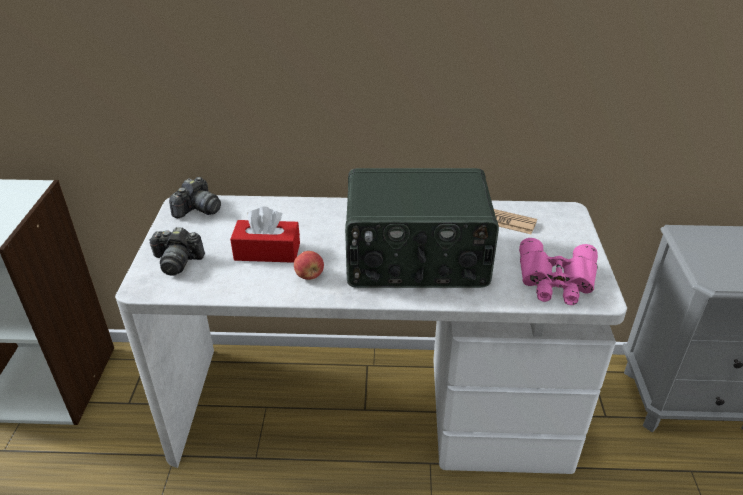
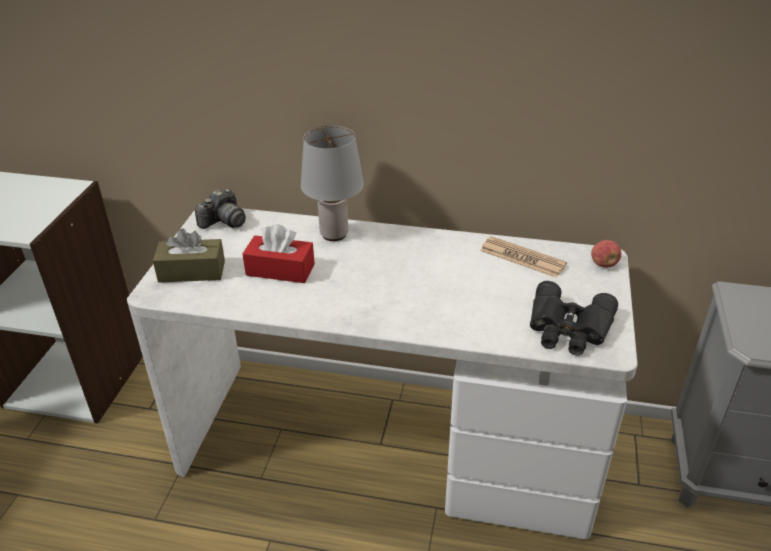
camera: 10 degrees right, 0 degrees up
(177, 261) = (192, 271): camera -> brown tissue box
(309, 275) = (315, 297): apple -> apple (604, 264)
(311, 212) = (334, 234): none -> grey table lamp
(416, 259) = (427, 292): radio -> none
(556, 281) = (568, 329): pink binoculars -> black binoculars

